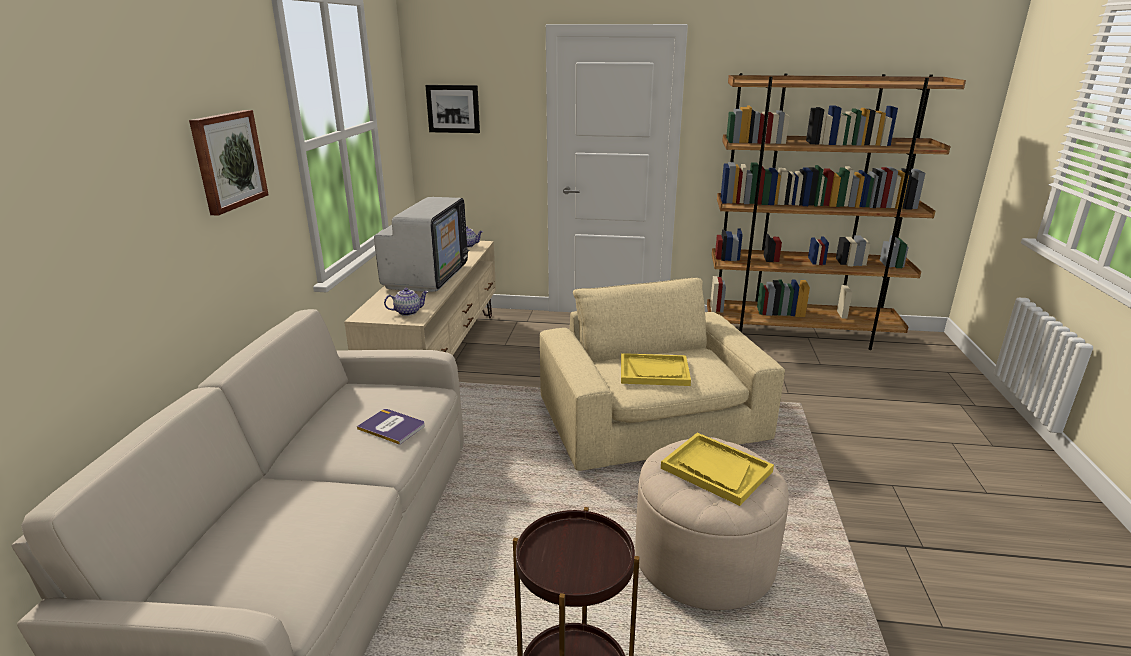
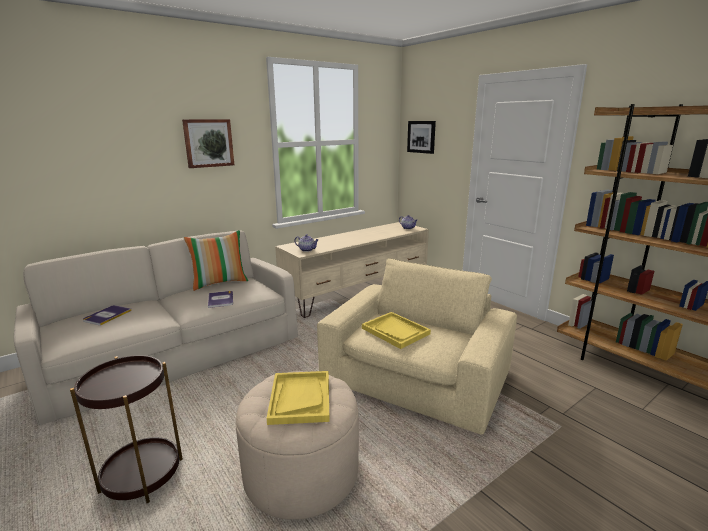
camera: 45 degrees right, 5 degrees down
(254, 534) = (107, 315): none -> book
(326, 408) = (220, 283): none -> pillow
(427, 276) = (352, 237): television -> none

